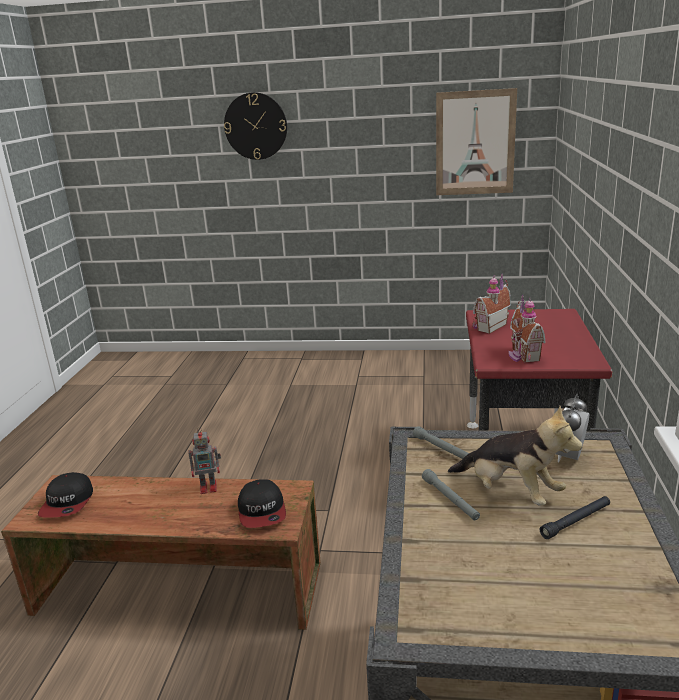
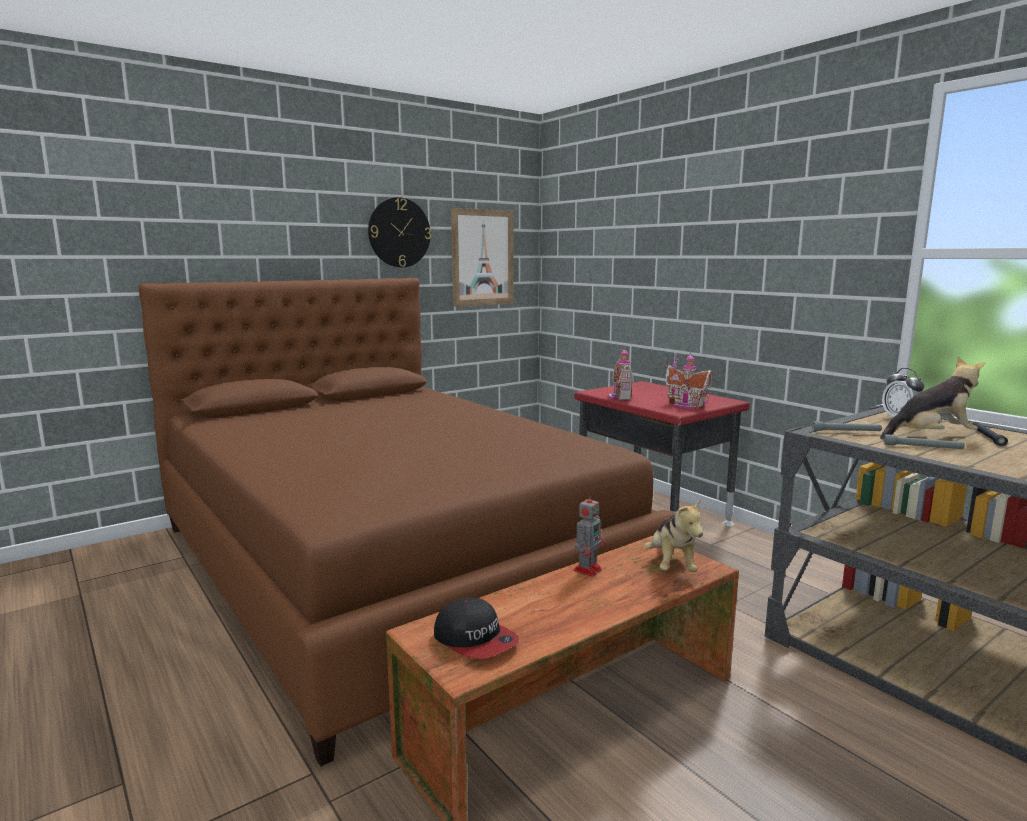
camera: 45 degrees left, 10 degrees down
(255, 126) = (269, 226): wall clock -> wall clock (399, 232)
(256, 424) = (388, 563): none -> brown bed
(262, 511) = (671, 565): cap -> plush toy

